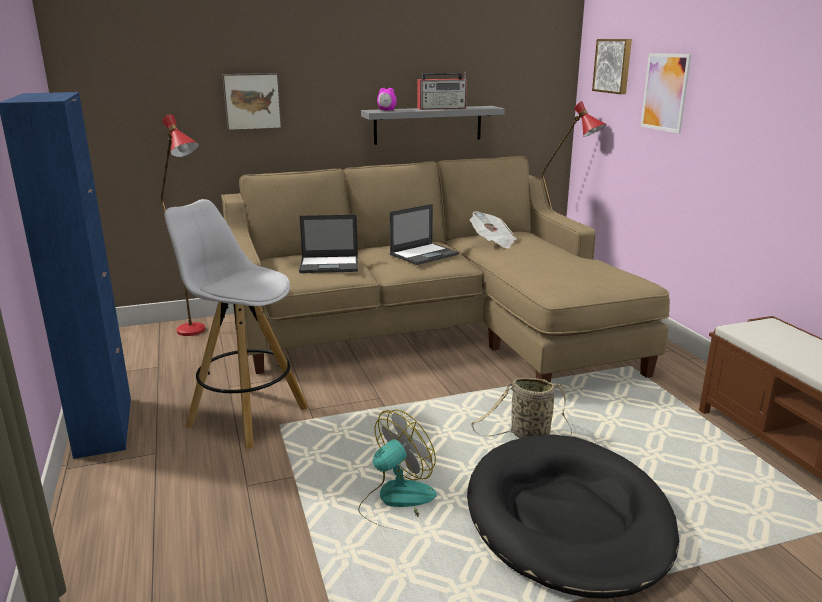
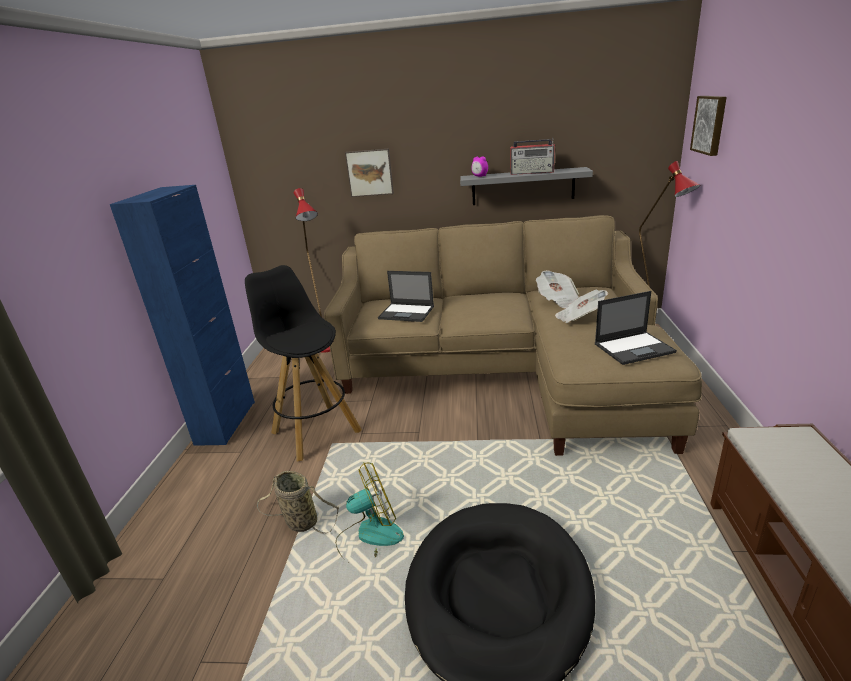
camera: 25 degrees right, 5 degrees up
(246, 416) = (315, 431): white stool -> black stool
(424, 254) = (490, 308): laptop -> laptop (634, 348)
(527, 435) = (516, 496): basket -> basket (299, 521)
(528, 255) = (579, 318): none -> newspaper
(665, 92) = (748, 156): picture -> none

